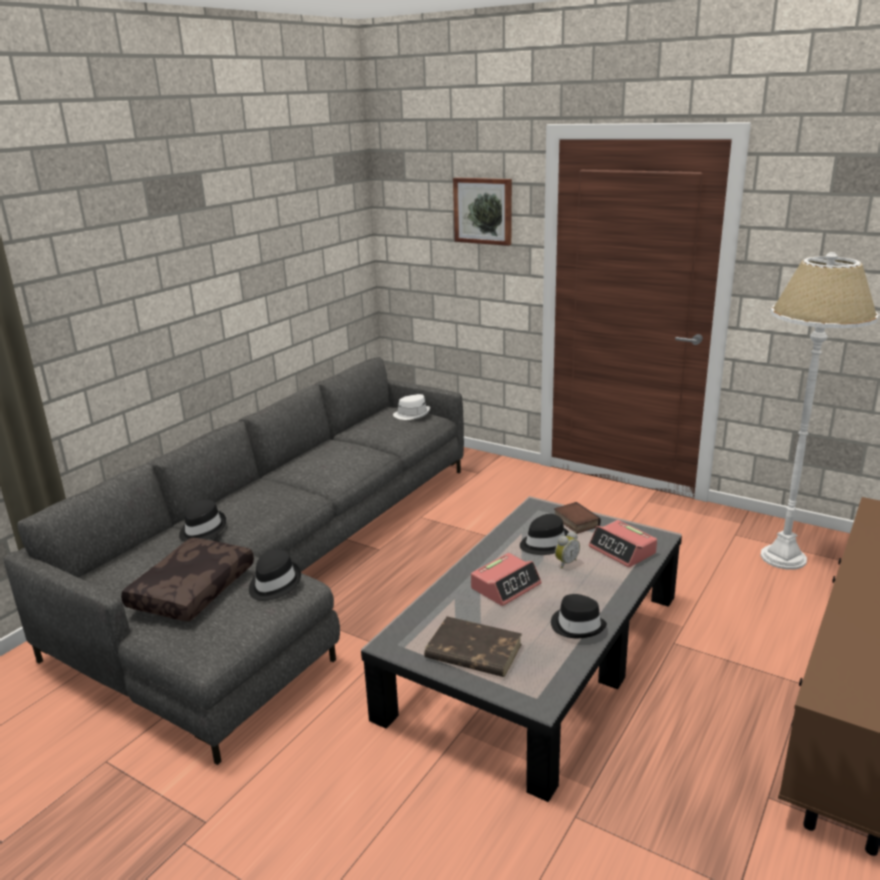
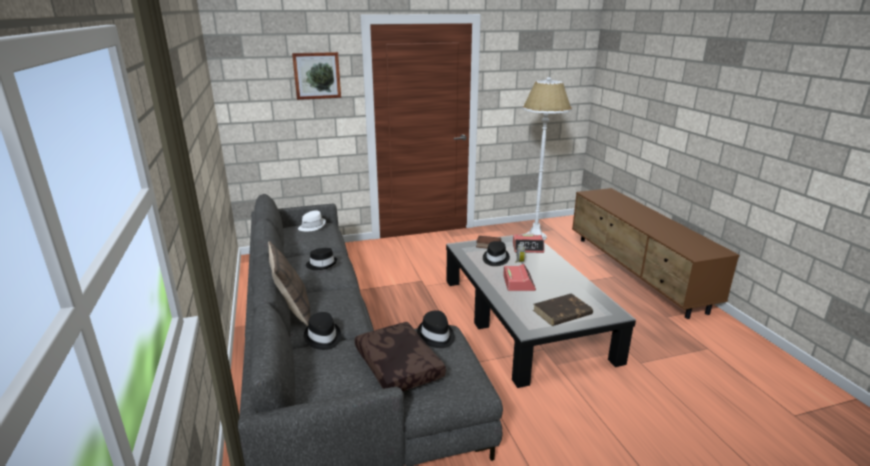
camera: 50 degrees left, 0 degrees up
(233, 493) = (292, 311): none -> pillow
(577, 625) = (572, 282): black hat -> black hat (322, 264)

